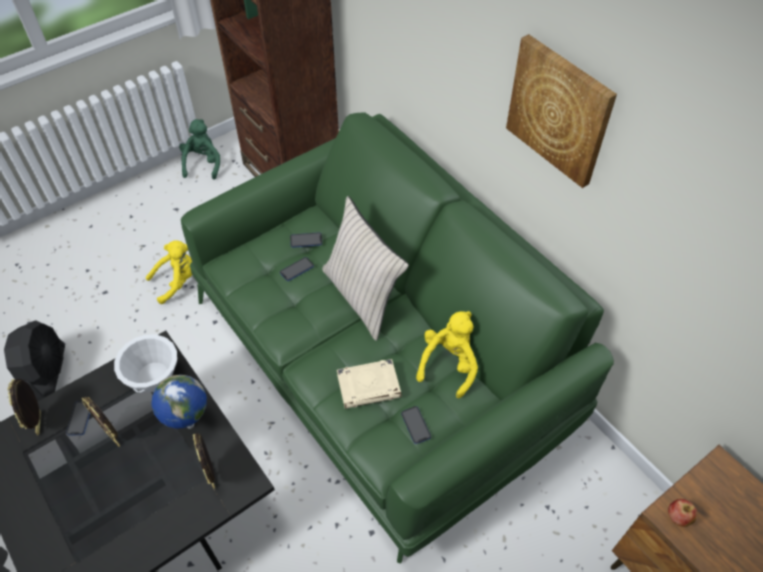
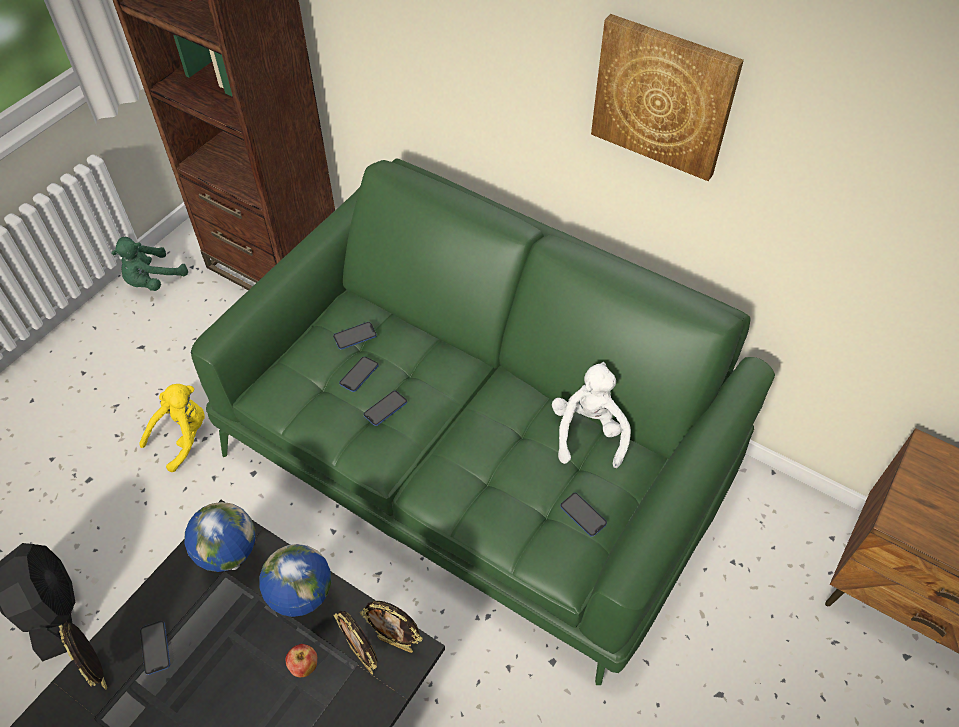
camera: 20 degrees left, 0 degrees up
(112, 437) = (210, 656): picture frame -> picture frame (396, 643)
(154, 379) = (233, 565): white bowl -> globe
(203, 164) = (153, 281): green plush toy -> green plush toy turned 120 degrees counterclockwise
(304, 300) = (385, 409): none -> phone
(362, 296) = (453, 384): beige pillow -> none
(369, 386) = (509, 487): beige book -> none
(449, 364) = (588, 432): yellow plush toy -> white plush toy
(677, 517) = (911, 520): apple -> apple (304, 666)

